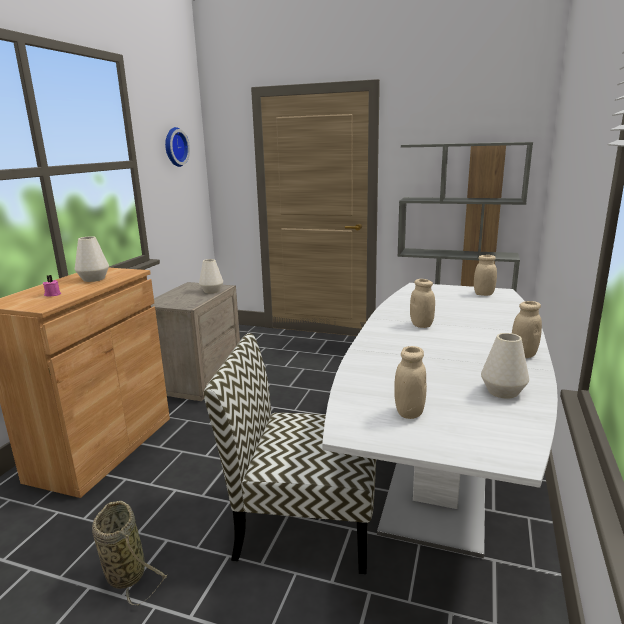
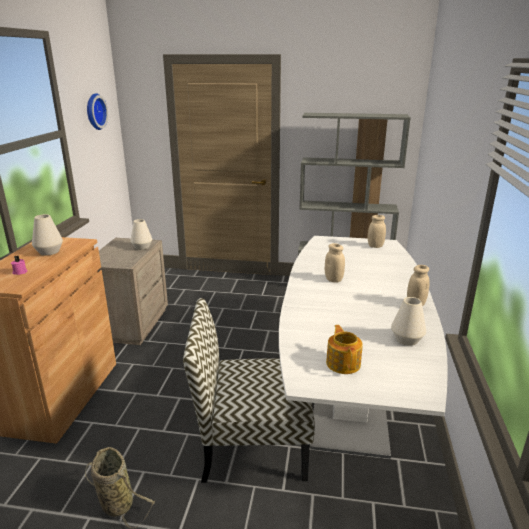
camera: 10 degrees left, 5 degrees up
(409, 412) = (343, 363): beige jar -> teapot

